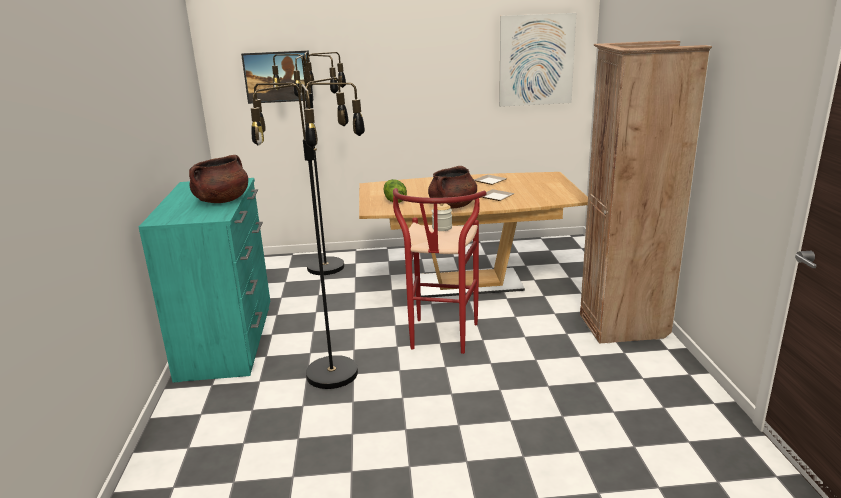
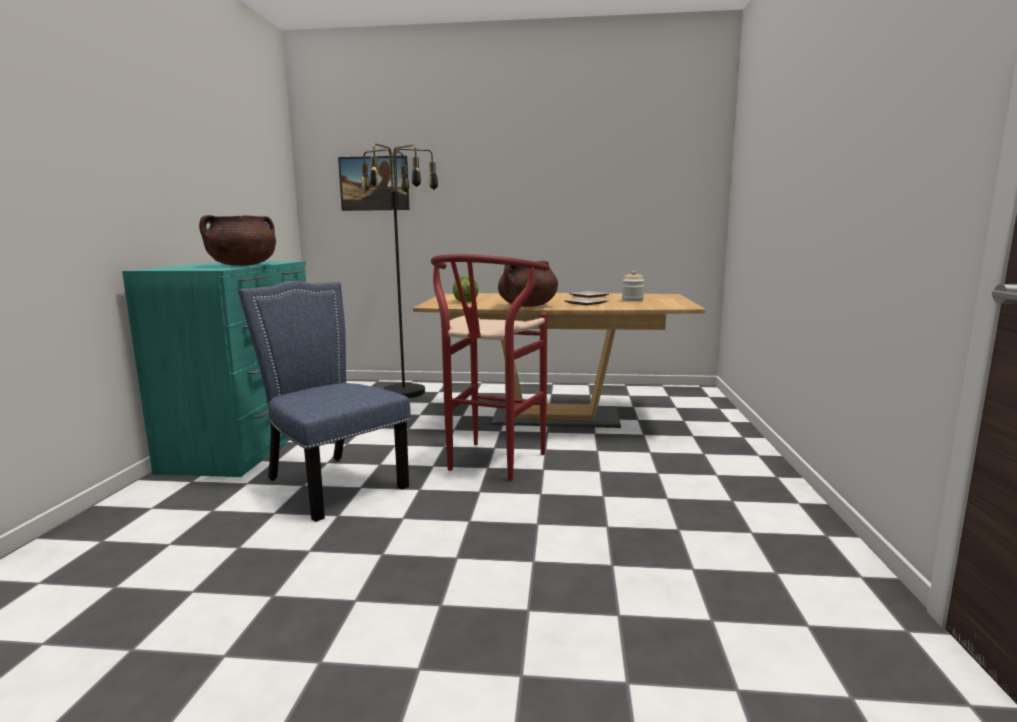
camera: 10 degrees right, 10 degrees down
(331, 375) = (334, 485): floor lamp -> blue chair
(442, 228) = (501, 320): jar -> jar (632, 300)
(536, 60) = (659, 173): picture -> none
(623, 327) = (739, 473): brown cabinet -> none

